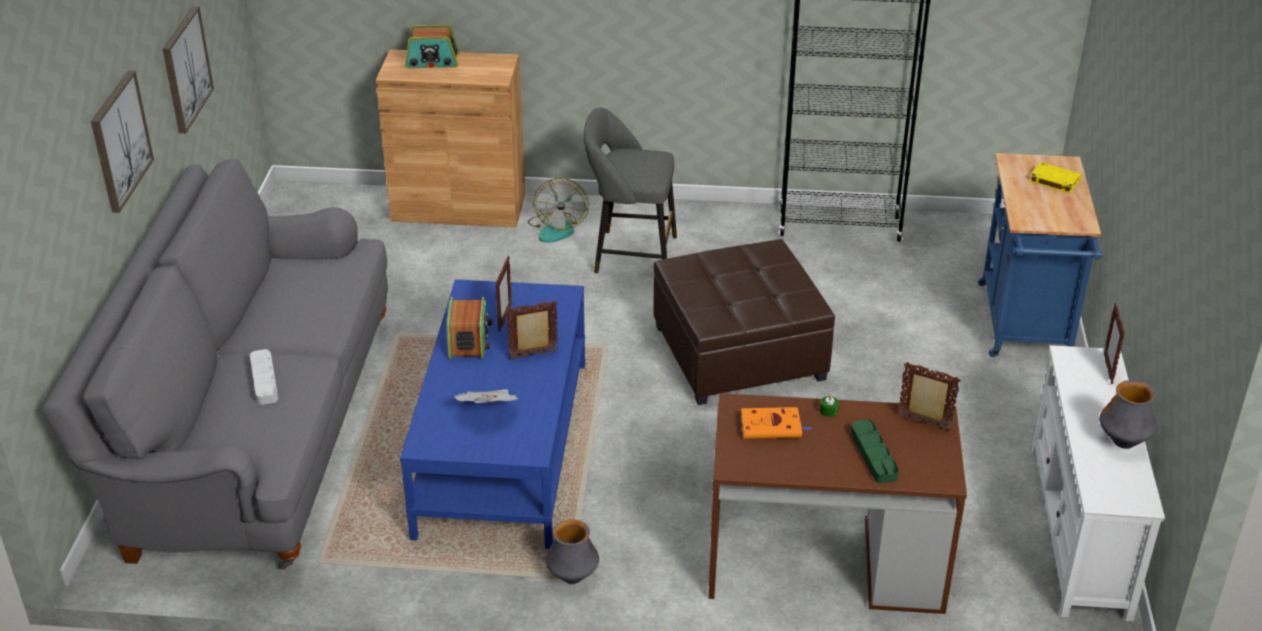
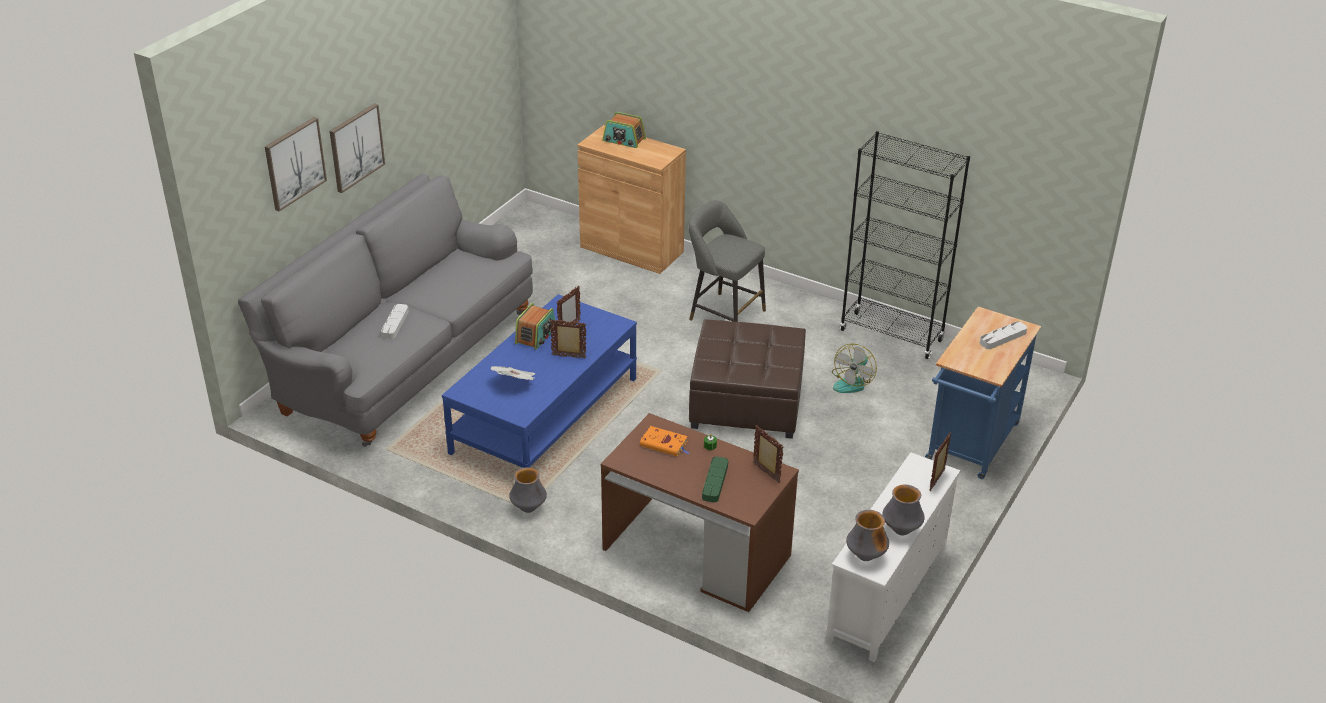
camera: 25 degrees right, 0 degrees up
(185, 69) = (436, 109): picture -> picture (294, 163)
(557, 228) = (687, 282): fan -> fan (852, 382)
(1054, 181) = (1003, 338): yellow book -> grey tray
(1113, 488) = (865, 556): none -> vase

